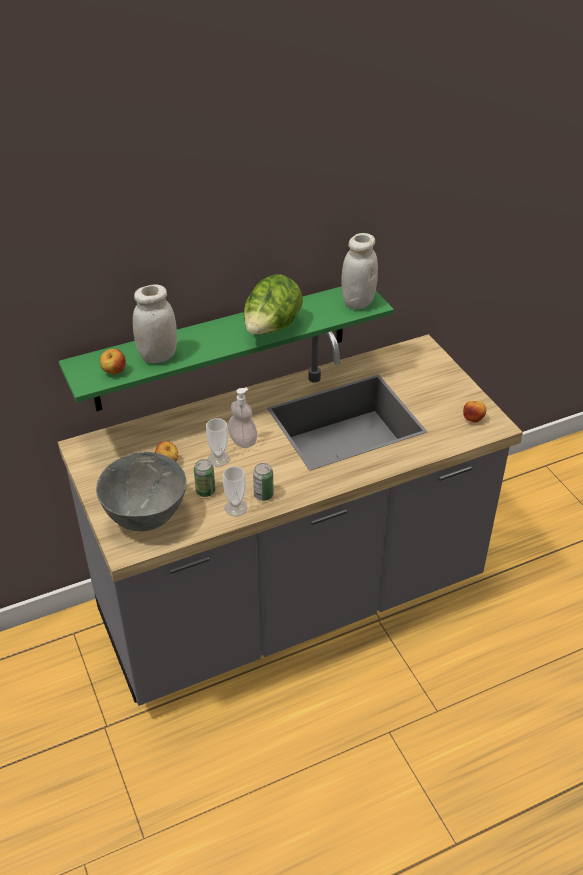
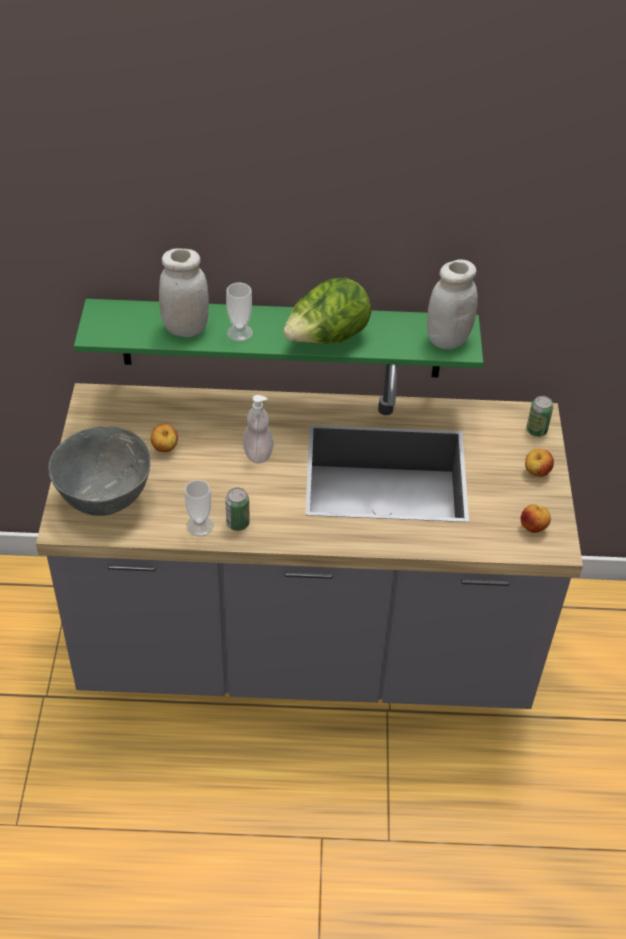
camera: 25 degrees right, 5 degrees up
(114, 372) = (129, 331): apple -> apple (536, 472)
(205, 491) = (182, 495): can -> can (536, 430)
(218, 459) = (219, 464): cup -> cup (239, 333)

